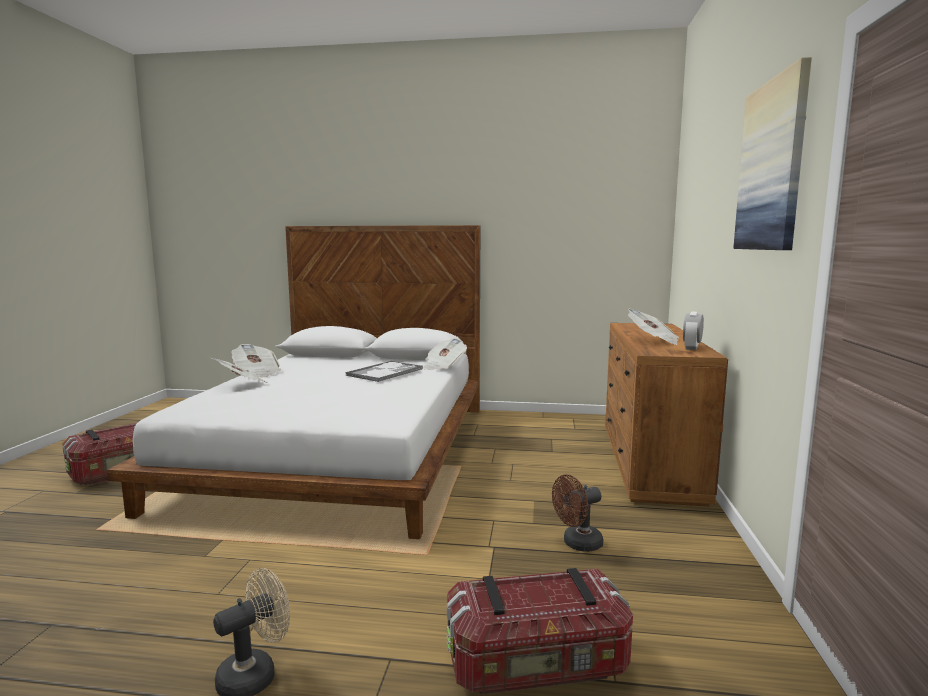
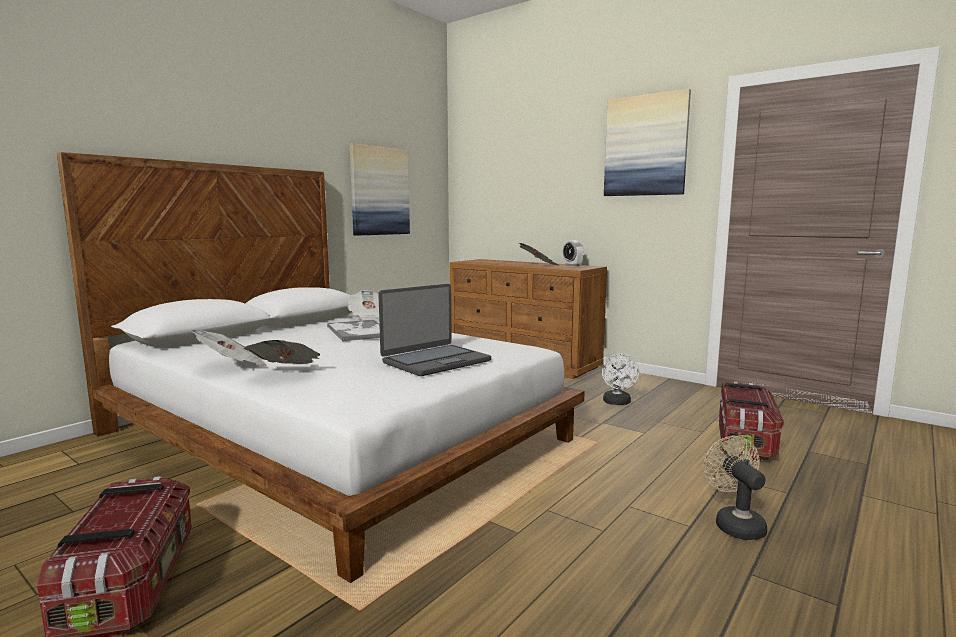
camera: 60 degrees left, 0 degrees up
(304, 405) = (435, 361): none -> laptop
(557, 240) = (379, 191): none -> picture
(577, 544) = (617, 403): brown fan -> white fan

